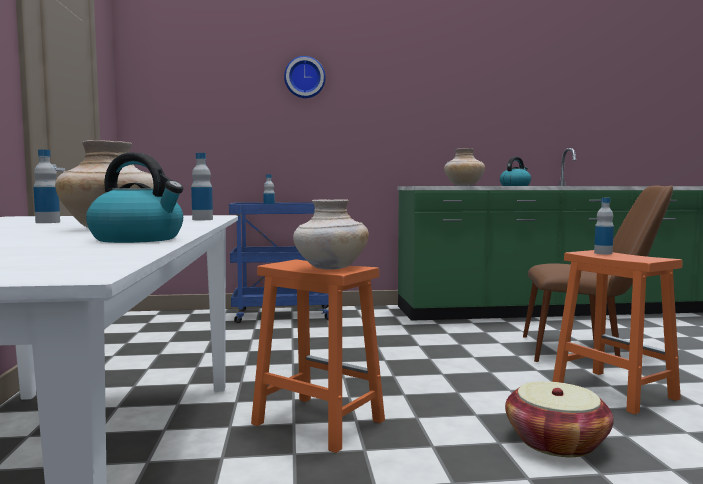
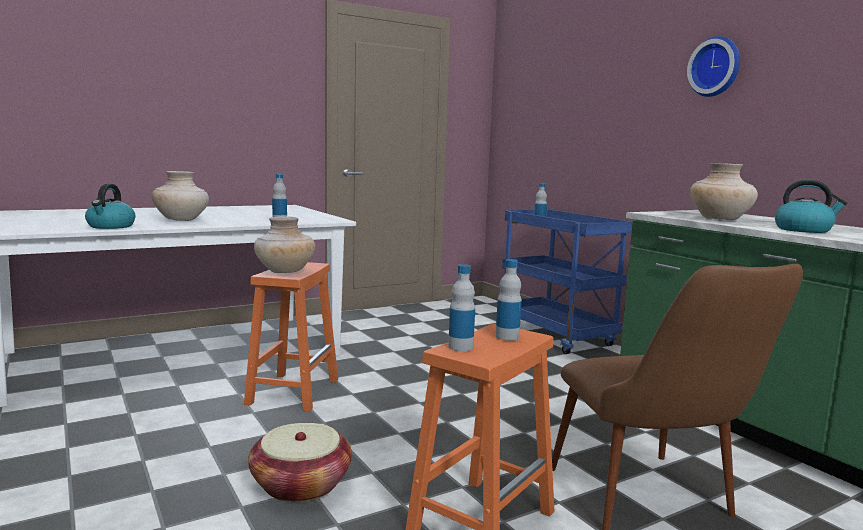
camera: 65 degrees right, 5 degrees up
(48, 222) = (234, 212): bottle -> bottle (460, 347)
(304, 77) = (623, 67): wall clock -> wall clock (716, 67)

